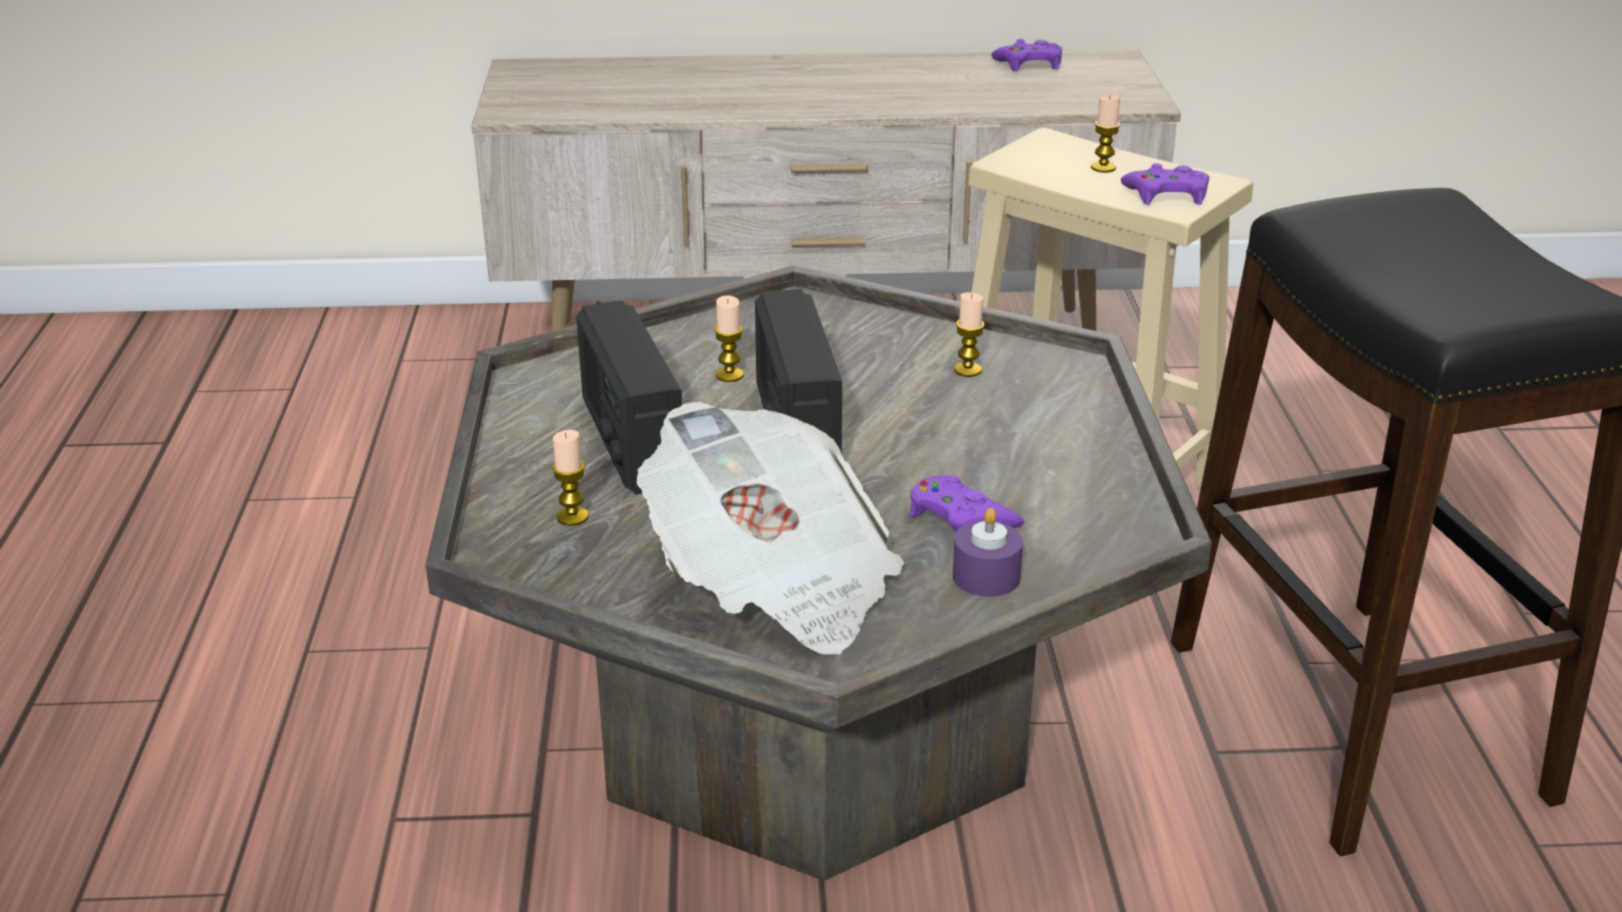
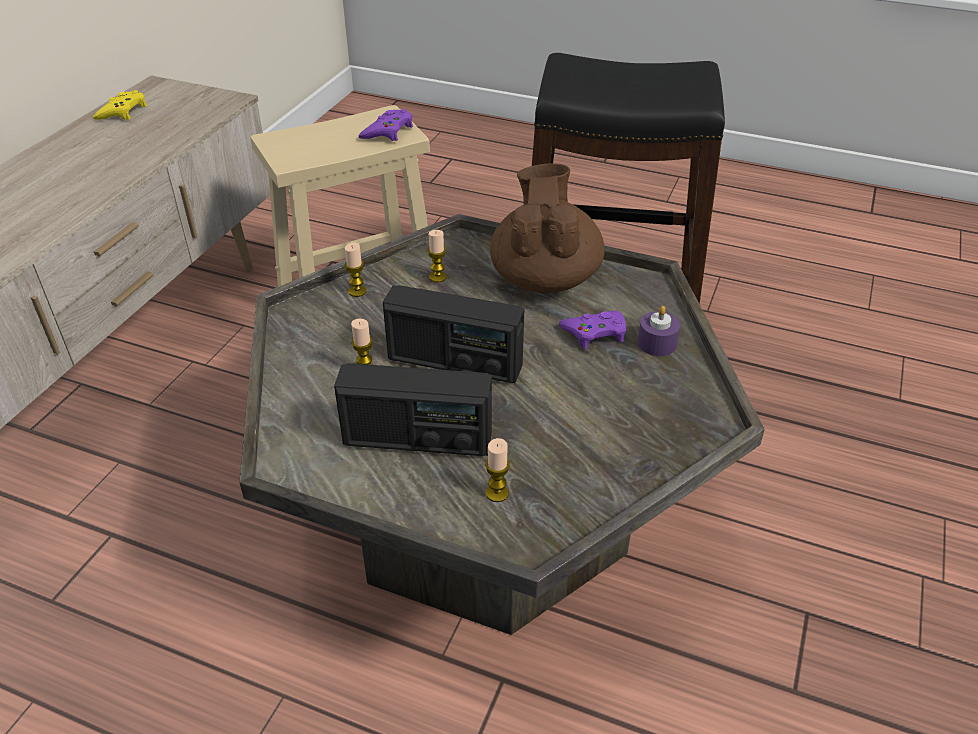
camera: 65 degrees left, 10 degrees up
(774, 583) = (623, 423): newspaper -> none
(1029, 64) = (123, 112): purple game controller -> yellow game controller
(1055, 448) = (545, 277): none -> brown teapot
(1103, 168) = (329, 137): candle -> candle (357, 291)

